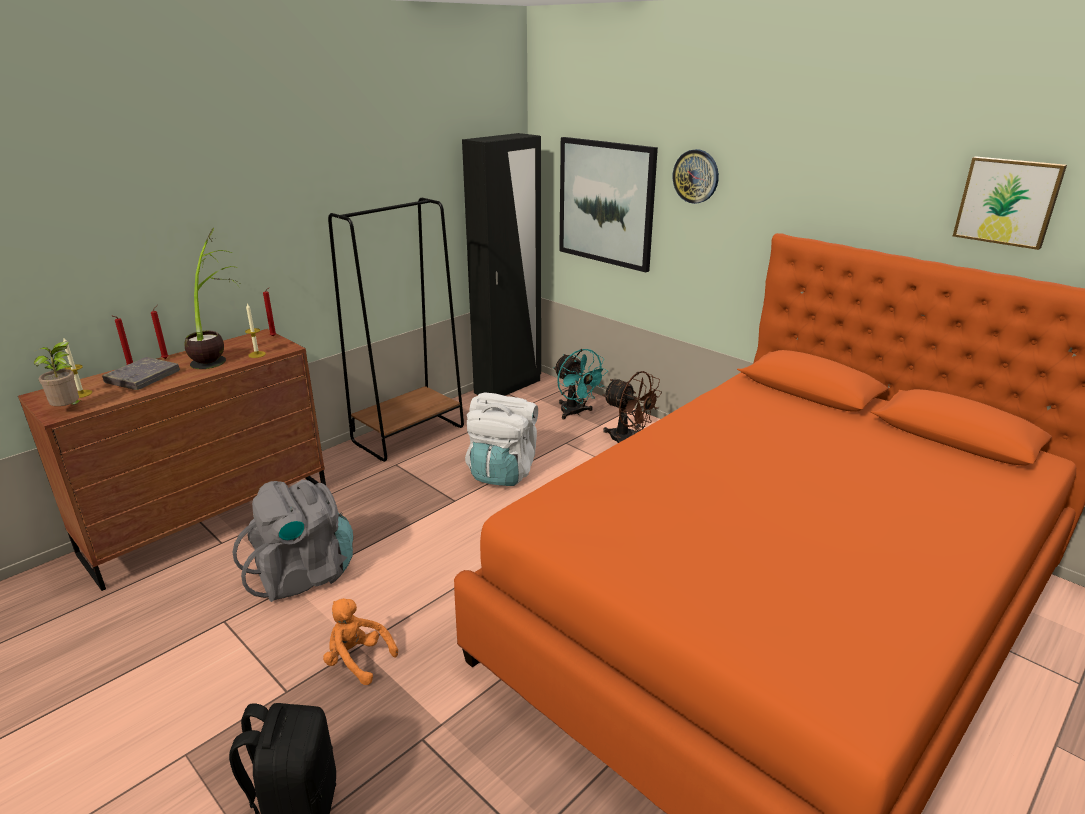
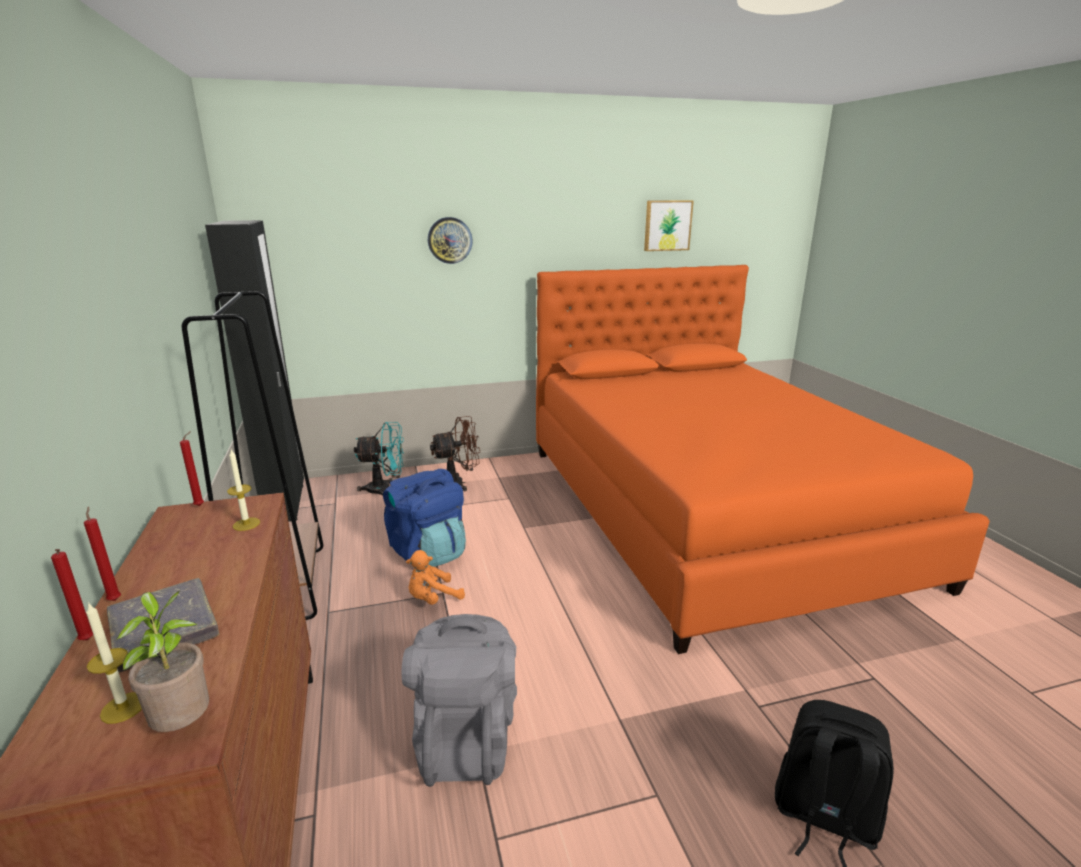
camera: 60 degrees left, 5 degrees down
(218, 354) = (188, 552): potted plant -> none
(357, 660) = (638, 725): orange plush toy -> orange plush toy (432, 599)
(503, 471) = (428, 552): white backpack -> blue backpack
(606, 203) = (351, 280): picture -> none

